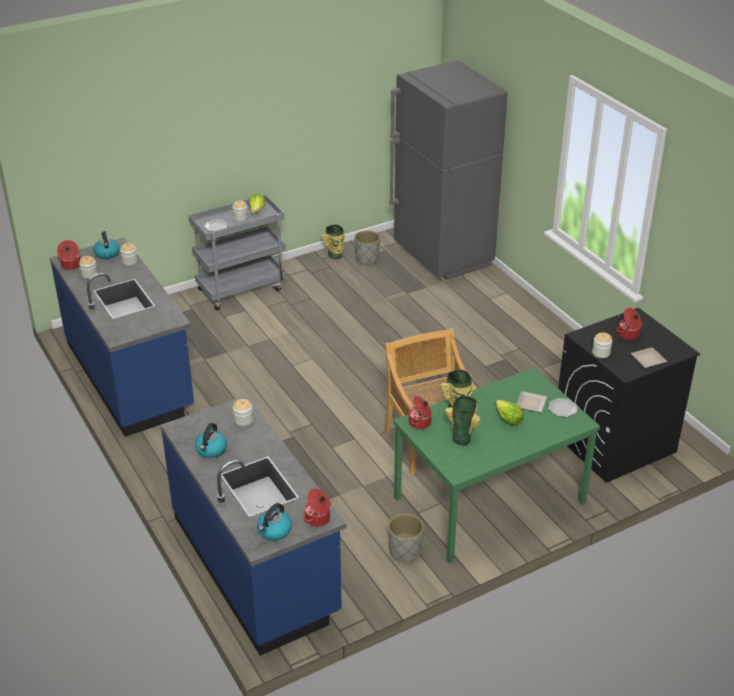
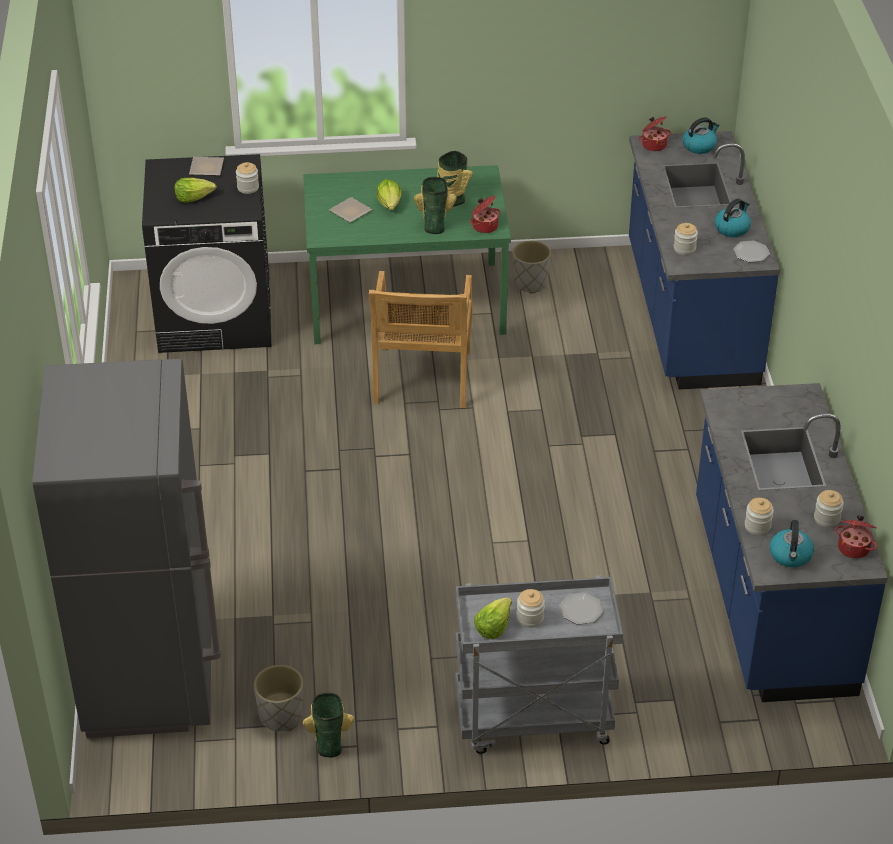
camera: 155 degrees left, 5 degrees up
(563, 409) = (323, 198): plate -> plate (751, 252)
(628, 334) = (194, 197): cooking pot -> lettuce

